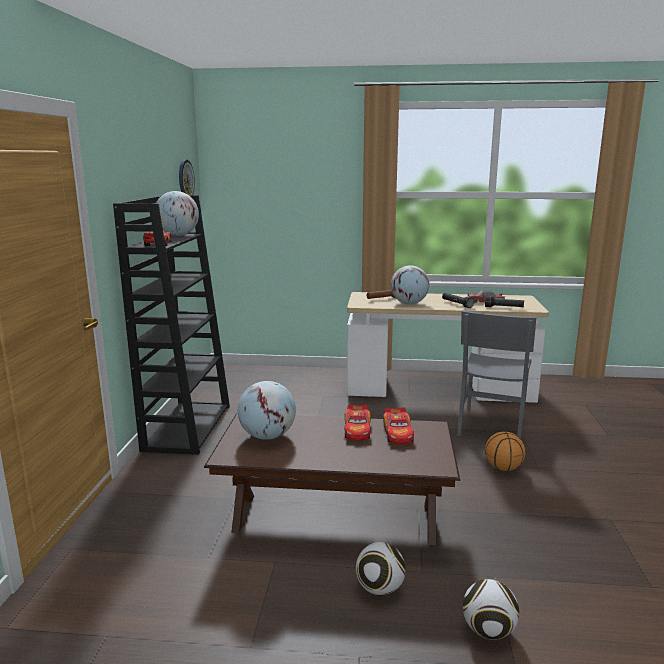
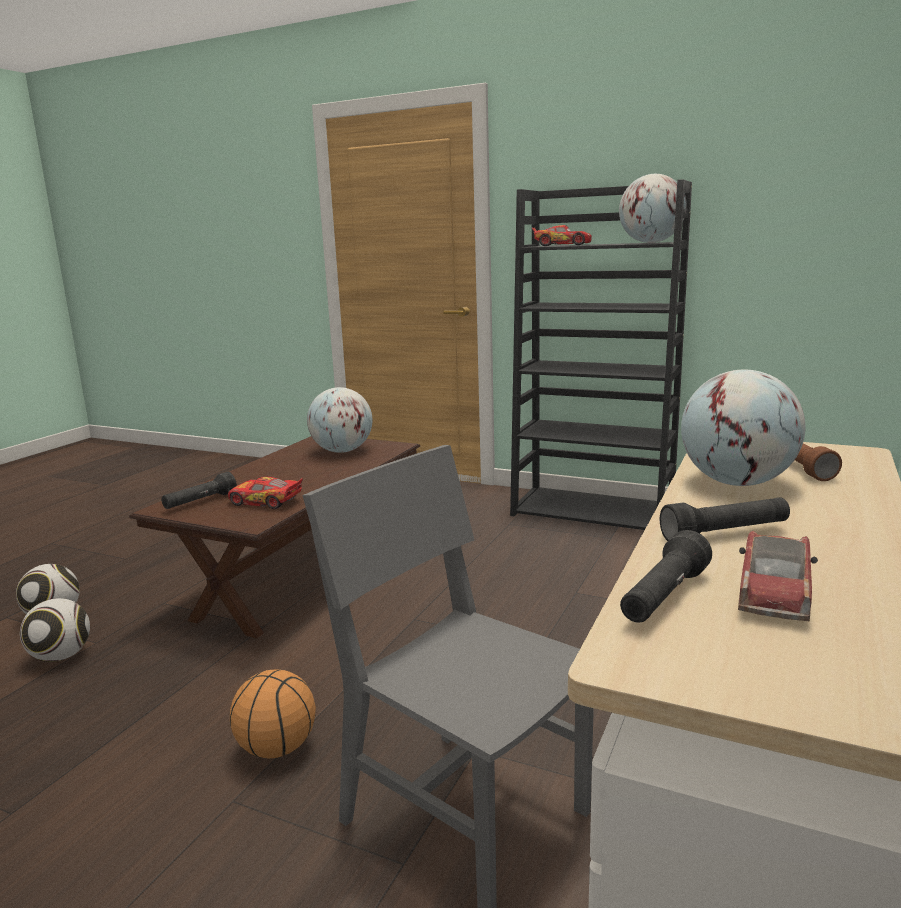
camera: 110 degrees right, 0 degrees up
(185, 179) = (834, 152): wall clock -> none
(357, 430) = (304, 485): toy car -> none
(380, 588) = (174, 578): football -> football (61, 657)
(417, 456) = (200, 502): none -> black flashlight

